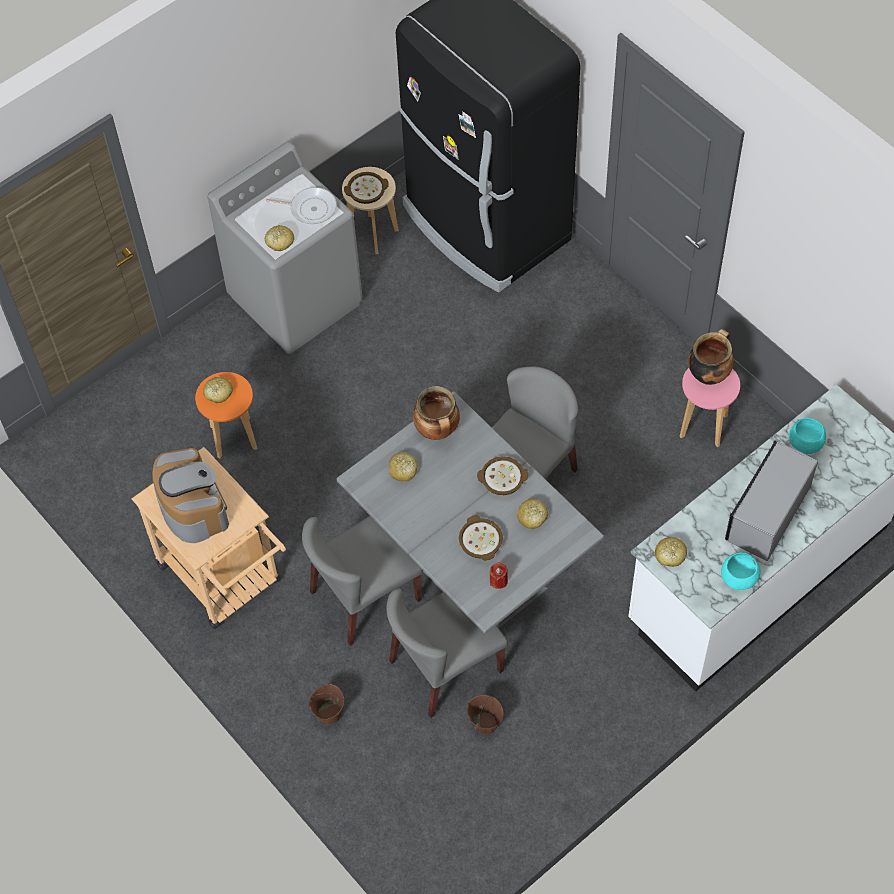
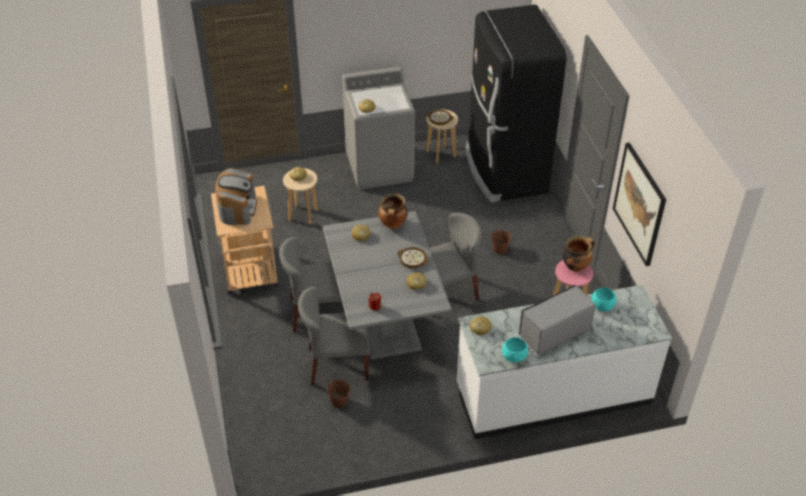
camera: 25 degrees right, 15 degrees down
(233, 438) = (303, 215): orange stool -> beige stool
(310, 208) = (393, 101): frying pan -> none
(329, 713) = (258, 359): brown bucket -> brown bucket (500, 249)
(480, 542) = (378, 284): bowl -> none
(800, 275) = (639, 204): none -> picture

